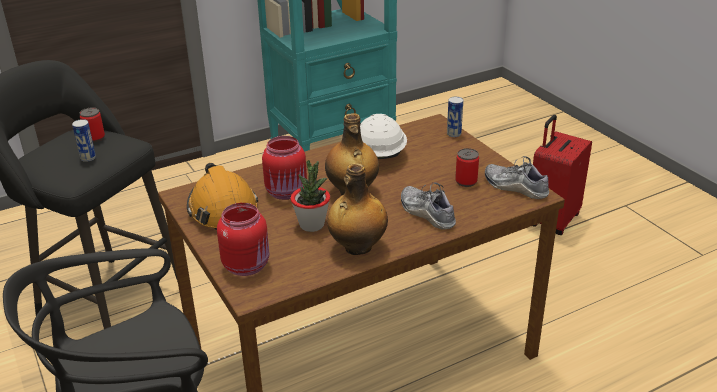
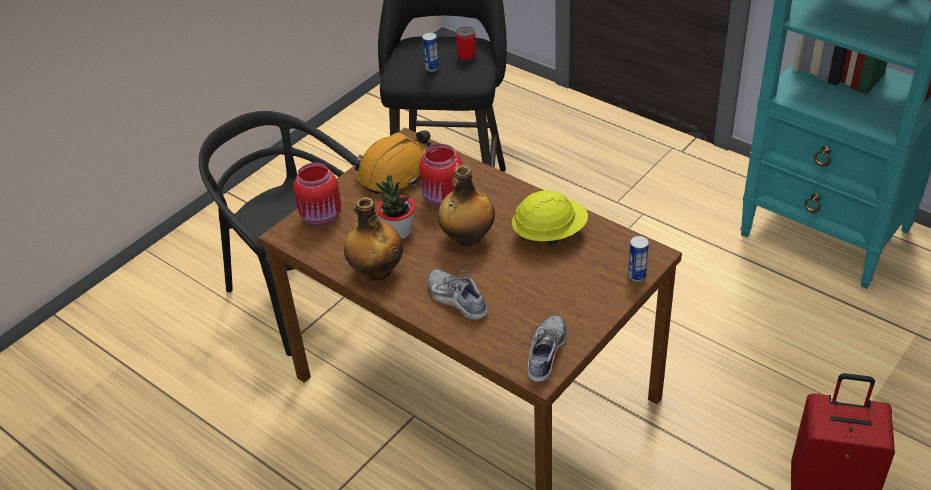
camera: 70 degrees right, 10 degrees up
(378, 155) = (549, 234): white hard hat -> yellow hard hat
(427, 213) = (456, 300): shoe -> shoe turned 75 degrees counterclockwise
(466, 181) = (535, 312): can -> none

